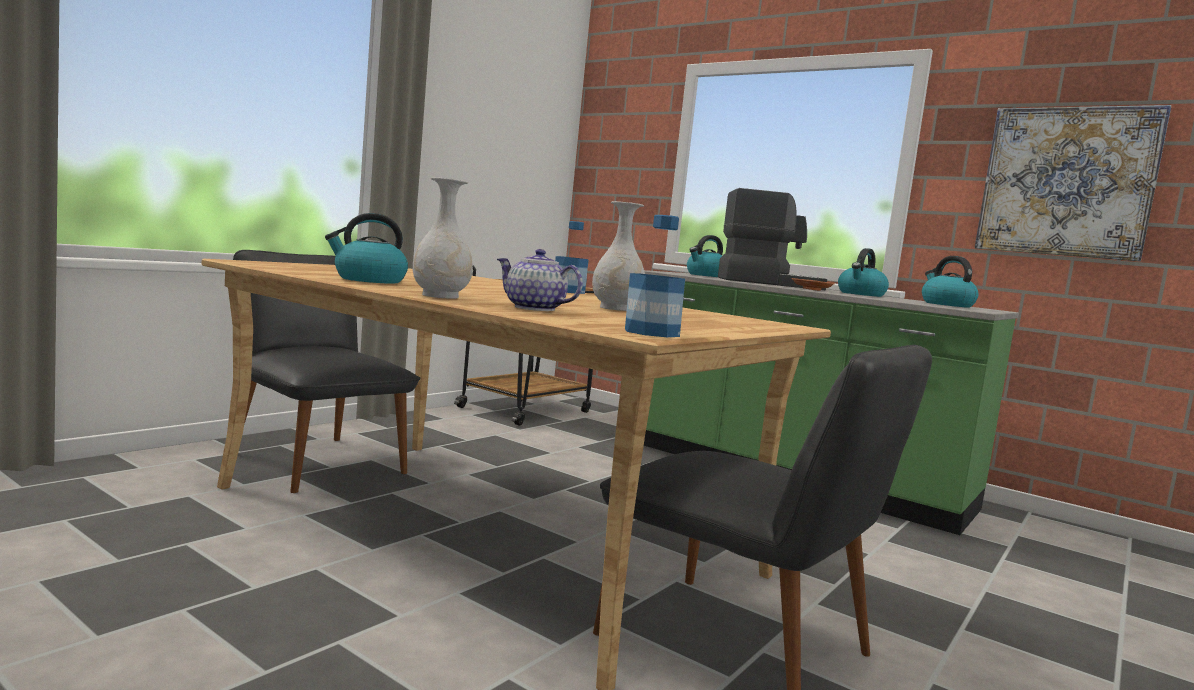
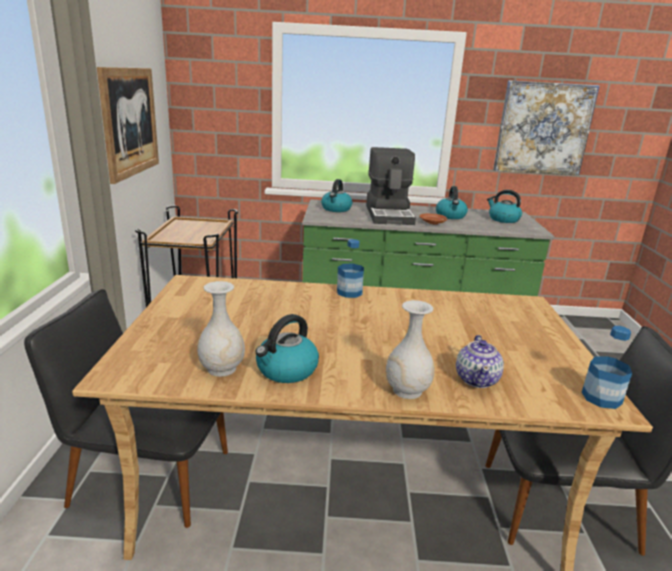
camera: 35 degrees left, 15 degrees up
(495, 155) = (130, 122): none -> picture
(535, 308) = (477, 379): teapot -> teapot turned 75 degrees counterclockwise
(616, 309) = (462, 333): white vase -> white vase (222, 369)
(767, 283) = (390, 215): coffee machine -> coffee machine turned 120 degrees clockwise

